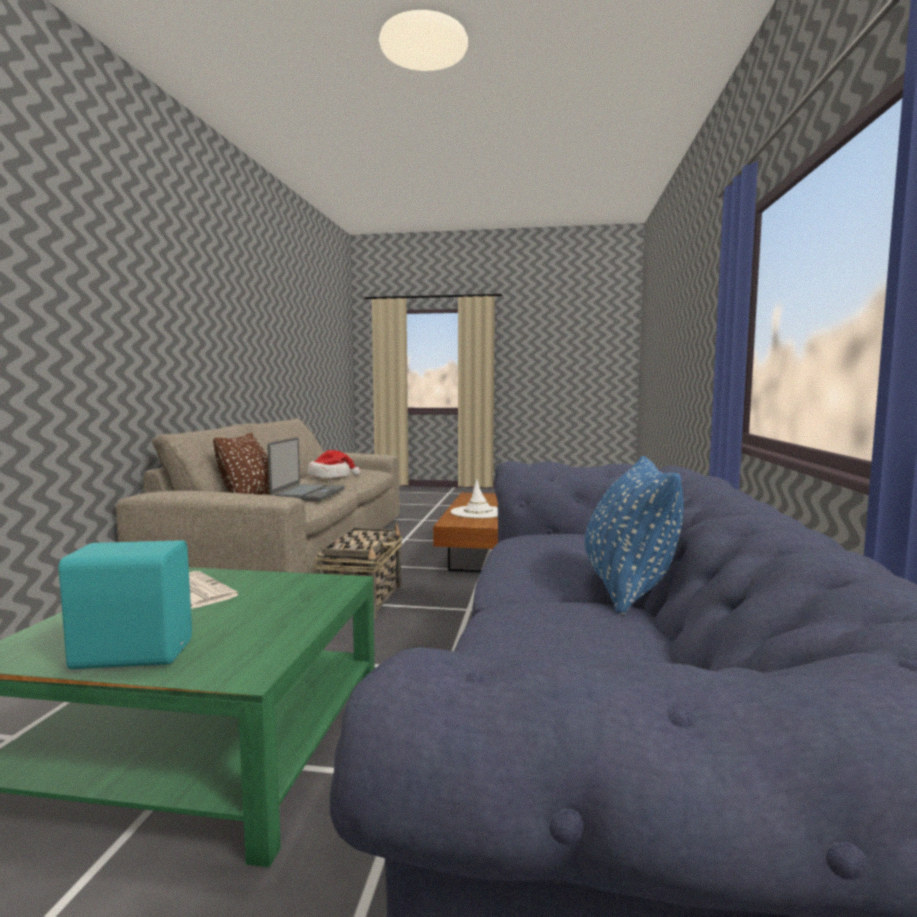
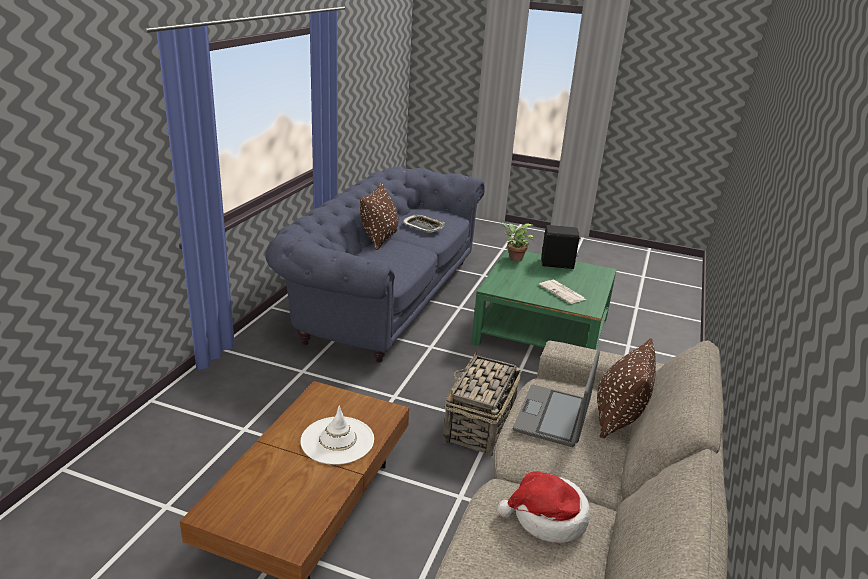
camera: 170 degrees left, 20 degrees up
(132, 654) = (557, 264): turquoise speaker -> black speaker
(262, 653) = (513, 258): none -> potted plant
(557, 631) = (423, 226): none -> tray
(628, 590) = (380, 239): blue pillow -> brown pillow

